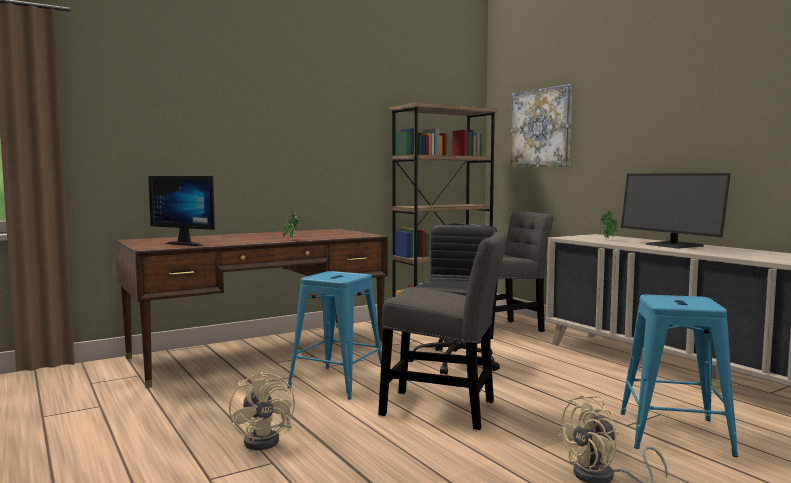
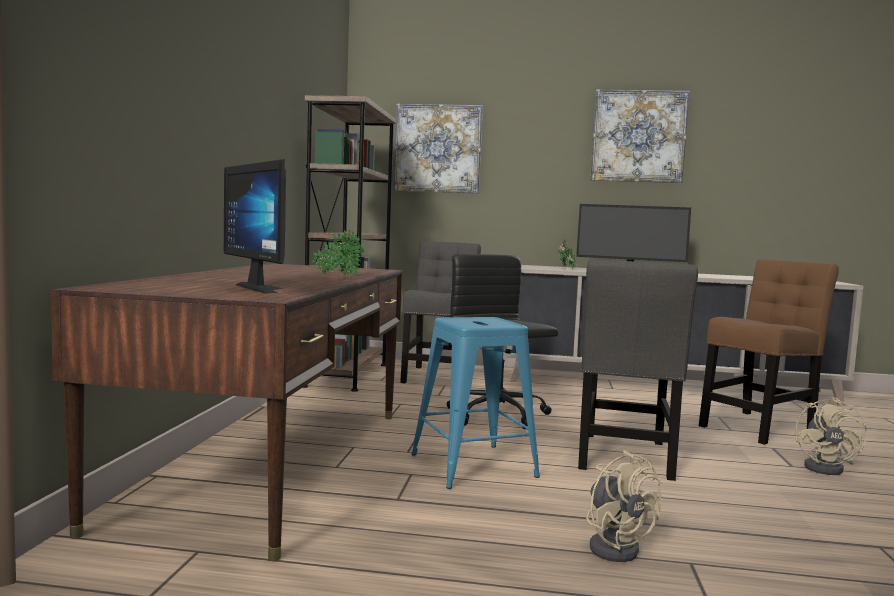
camera: 50 degrees left, 0 degrees up
(189, 244) = (265, 288): monitor -> monitor turned 75 degrees clockwise
(267, 440) = (615, 546): beige fan -> beige fan turned 45 degrees clockwise
(444, 409) = (624, 458): grey chair -> grey chair turned 135 degrees clockwise
(673, 433) = (759, 427): blue stool -> brown chair
(709, 93) = (638, 136): none -> picture

